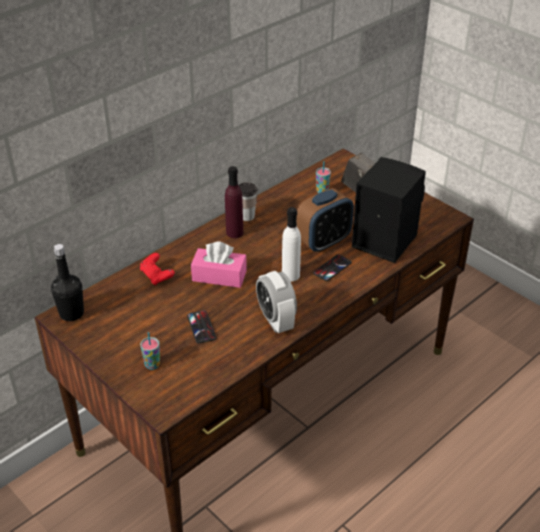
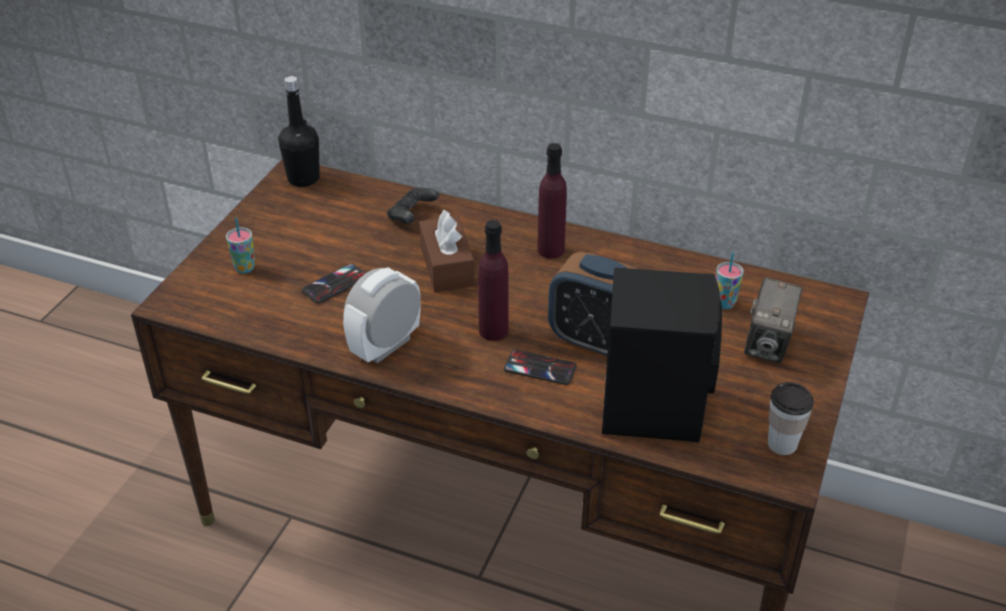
camera: 65 degrees right, 0 degrees up
(157, 276) = (412, 216): red game controller -> black game controller
(219, 276) = (447, 266): pink tissue box -> brown tissue box
(247, 216) = (597, 249): cup -> cup (782, 444)
(290, 275) = (493, 331): white bottle -> purple bottle

